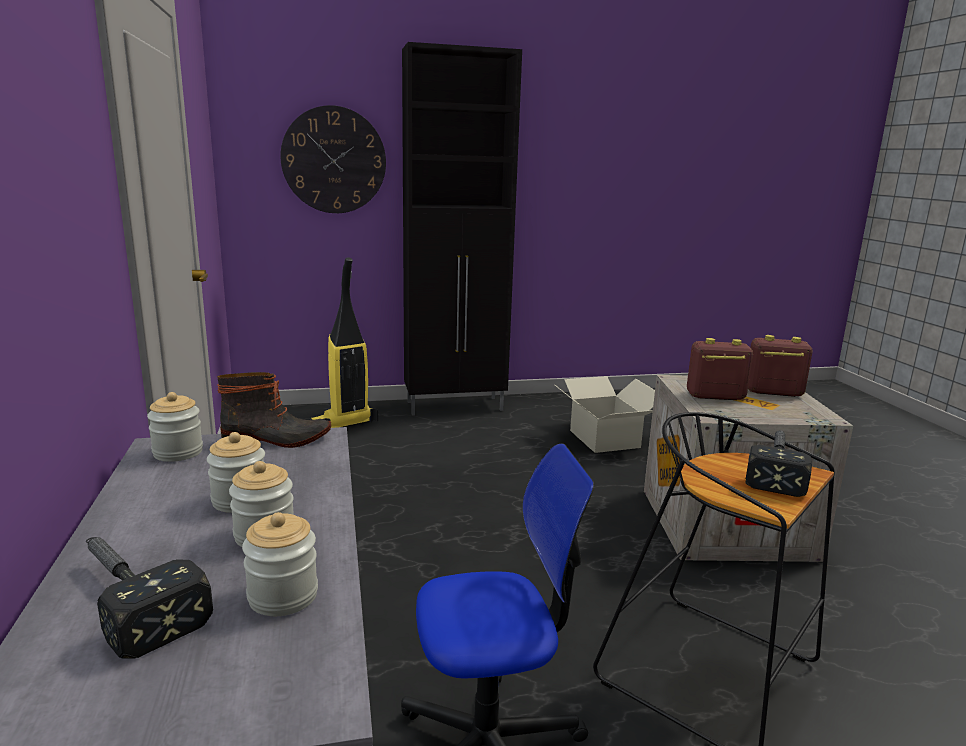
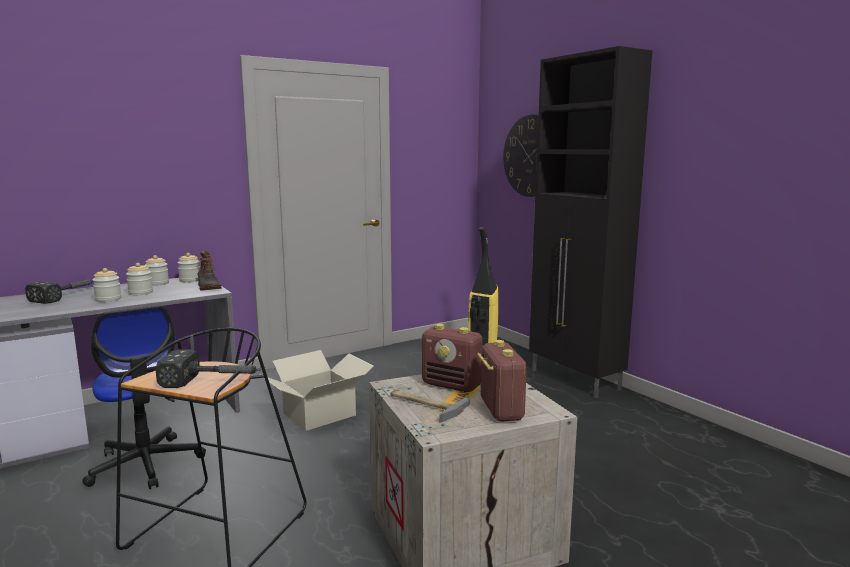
camera: 70 degrees right, 5 degrees down
(283, 596) = (59, 307): jar -> jar (157, 283)
(604, 439) = (595, 451): cardboard box -> cardboard box (319, 414)
(714, 396) = (452, 385): radio -> radio turned 135 degrees clockwise
(764, 412) = (424, 405): none -> hammer

